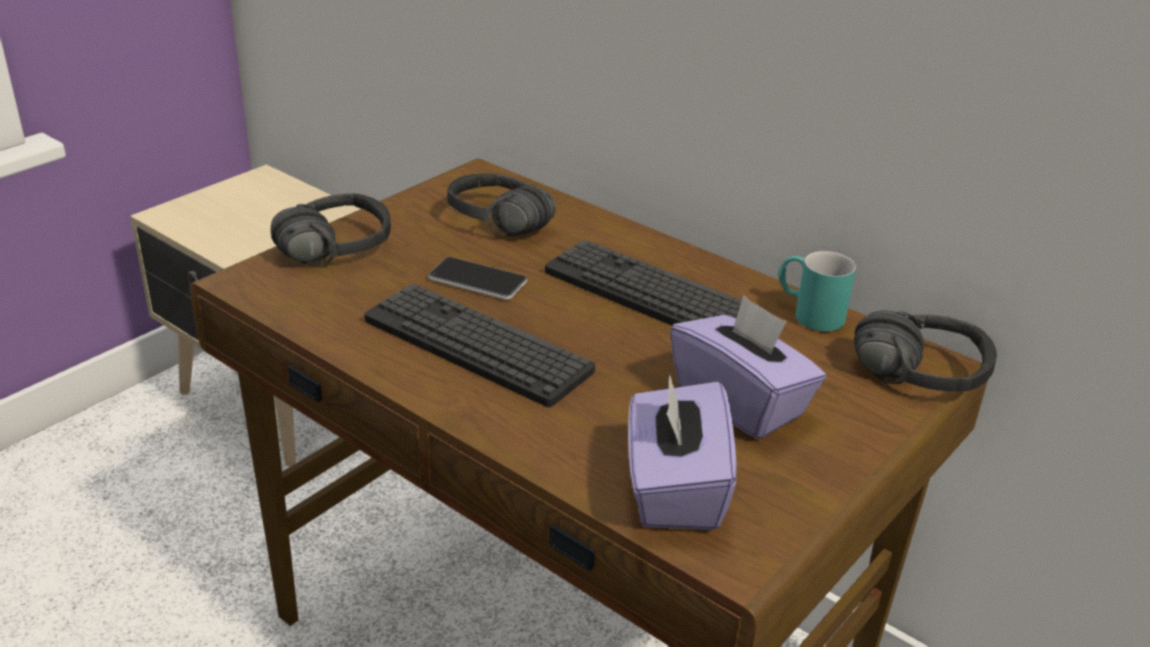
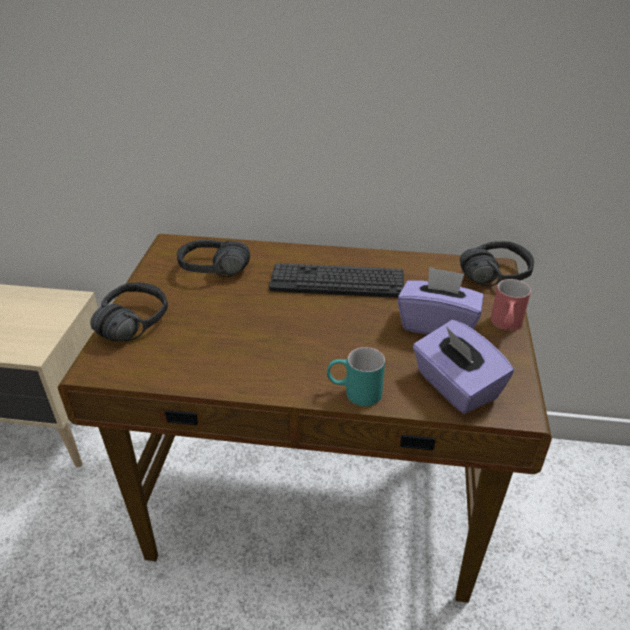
camera: 30 degrees left, 5 degrees up
(476, 345) = (278, 350): keyboard -> none
(477, 280) = (238, 310): phone -> none
(808, 313) = (418, 263): turquoise mug -> turquoise mug (354, 392)
(853, 447) = (505, 326): none -> red mug

